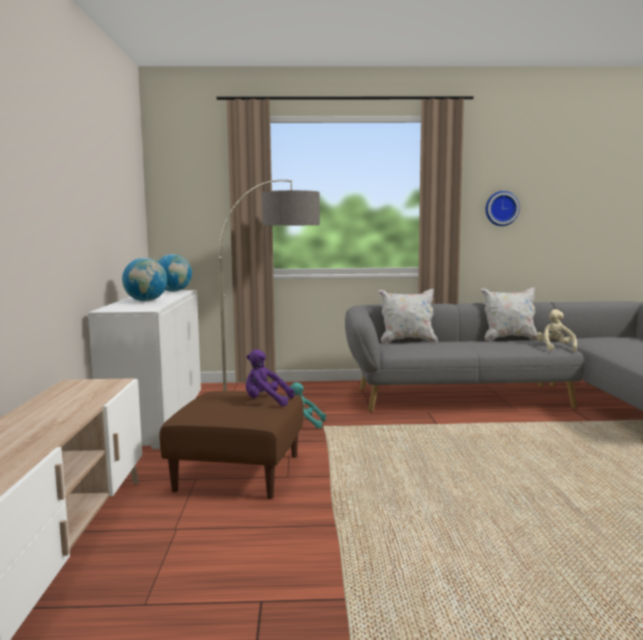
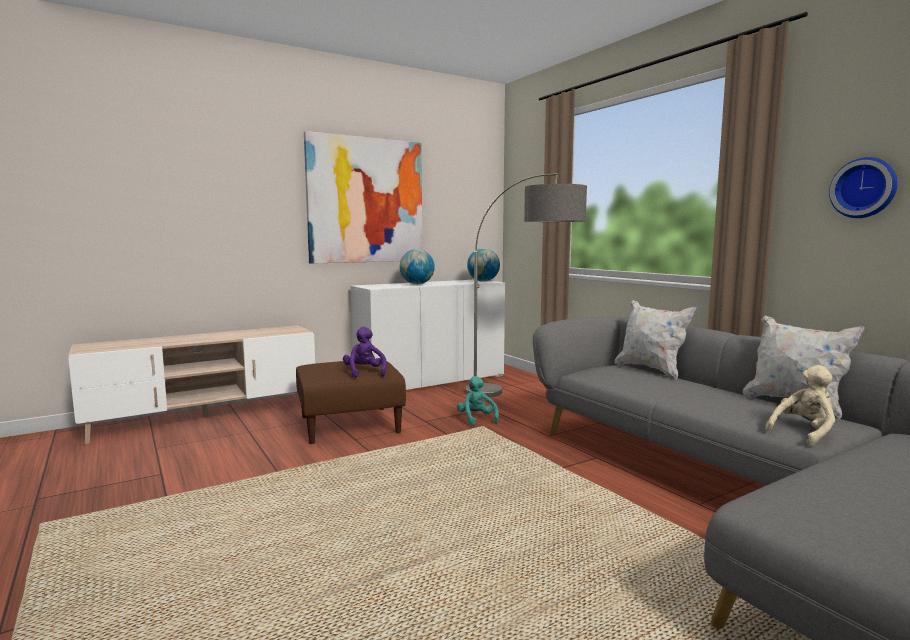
camera: 60 degrees right, 0 degrees up
(85, 194) = (366, 200): none -> picture

